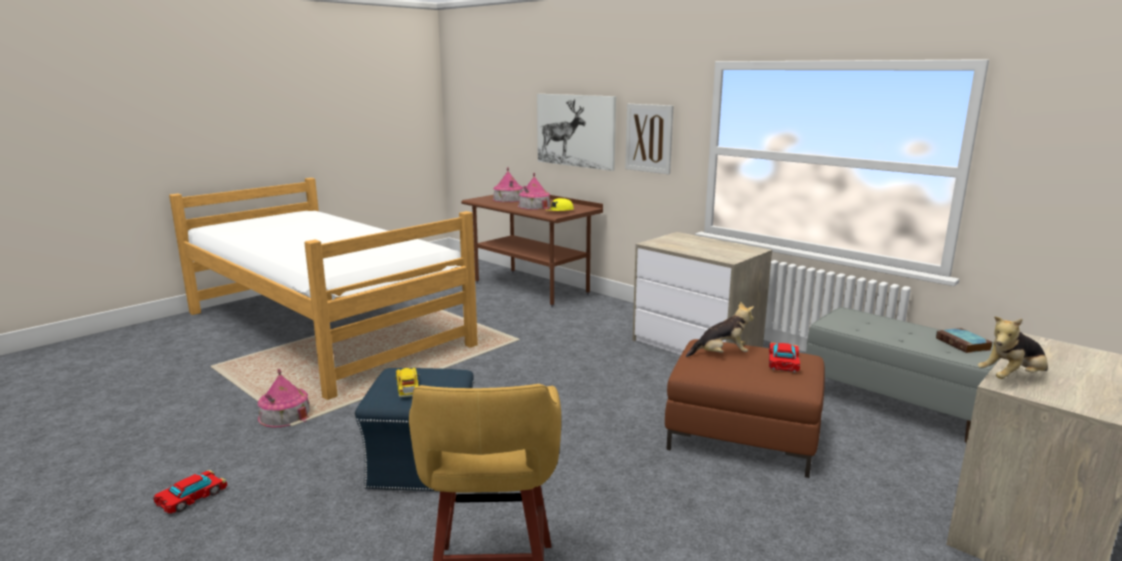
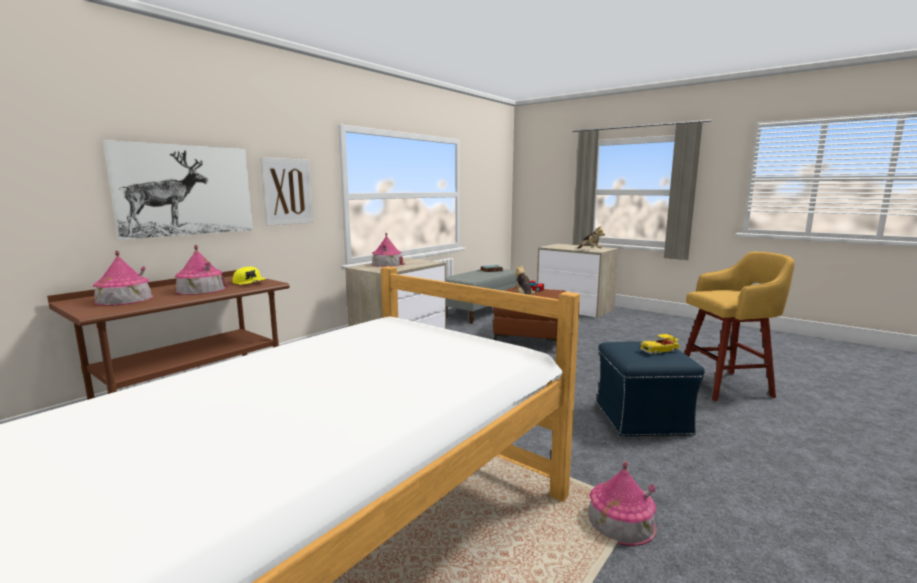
camera: 95 degrees left, 5 degrees down
(191, 497) = (814, 531): toy car -> none
(706, 243) = (387, 264): none -> toy house

